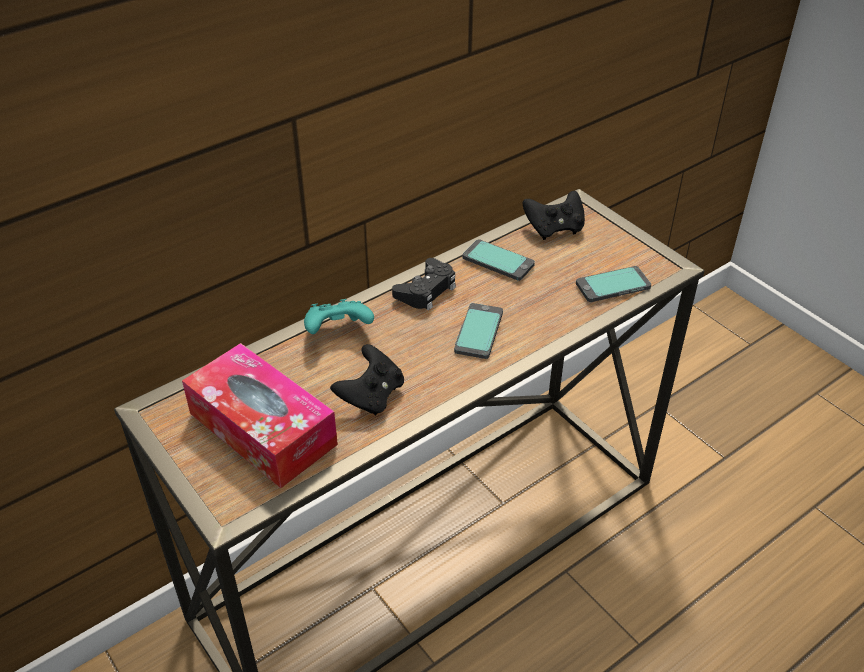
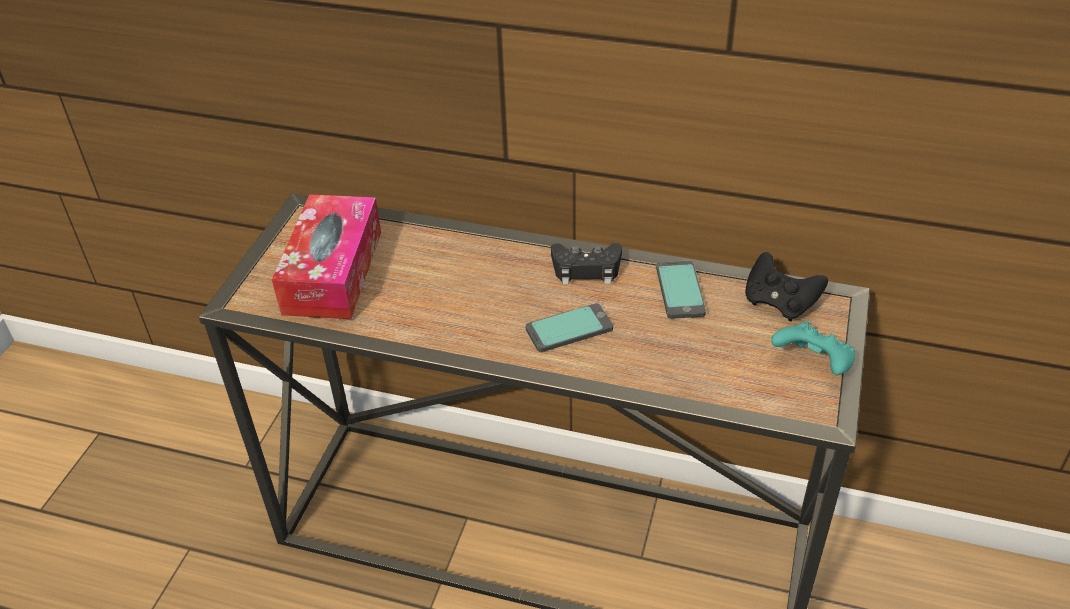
camera: 55 degrees right, 0 degrees up
(338, 331) = (479, 249): turquoise game controller -> turquoise game controller (813, 364)
(371, 396) = (424, 308): black game controller -> none
(613, 286) = (739, 386): phone -> none

